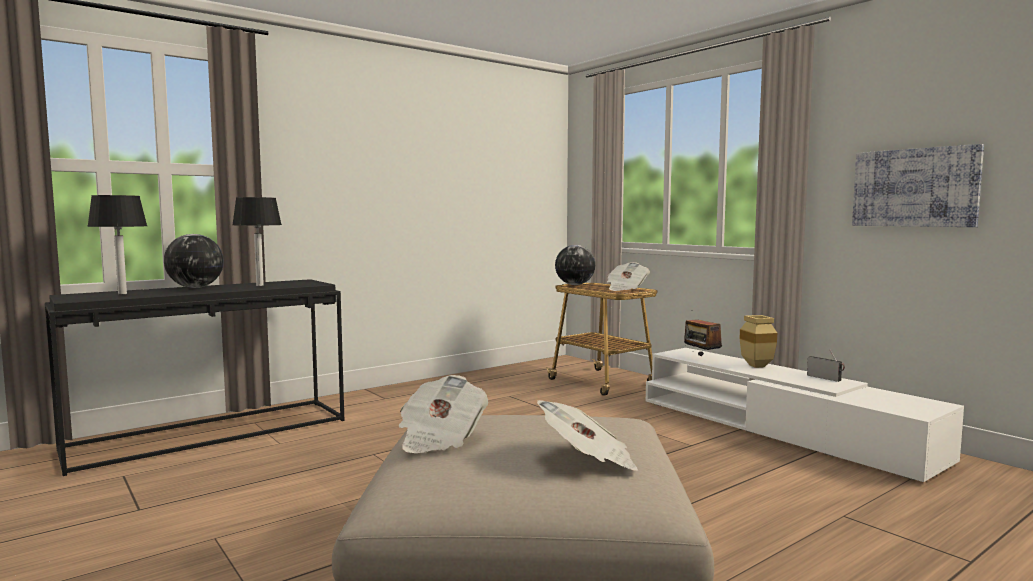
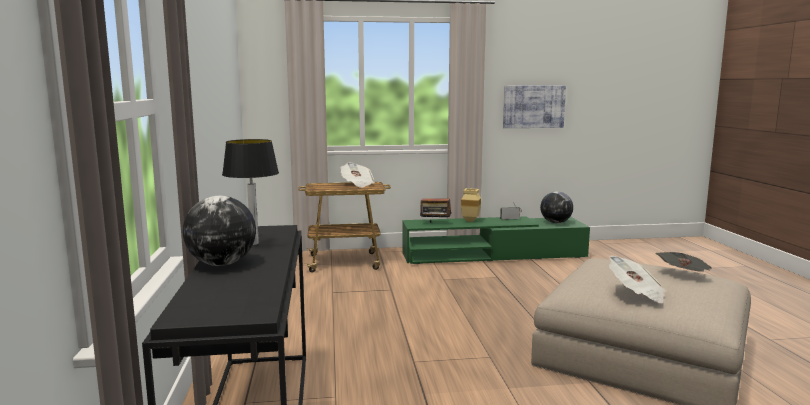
camera: 60 degrees left, 5 degrees up
(122, 294) = (227, 292): table lamp -> none
(575, 285) = (315, 187): globe -> globe (555, 222)
(779, 429) = (493, 255): white tv stand -> green tv stand

